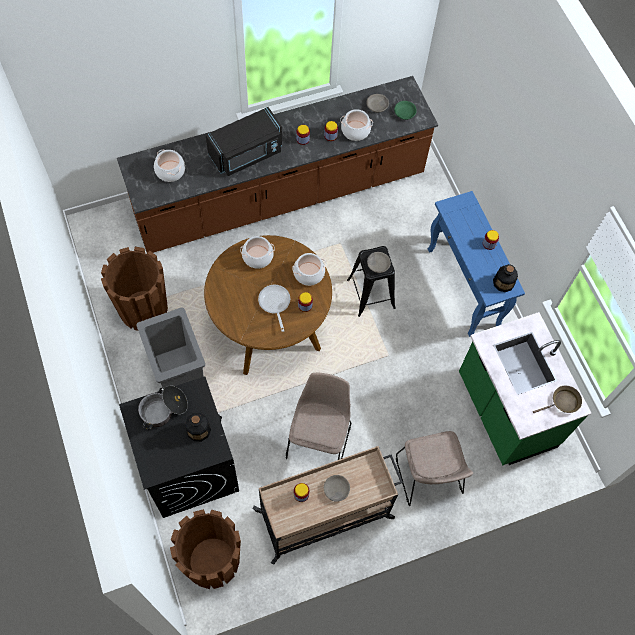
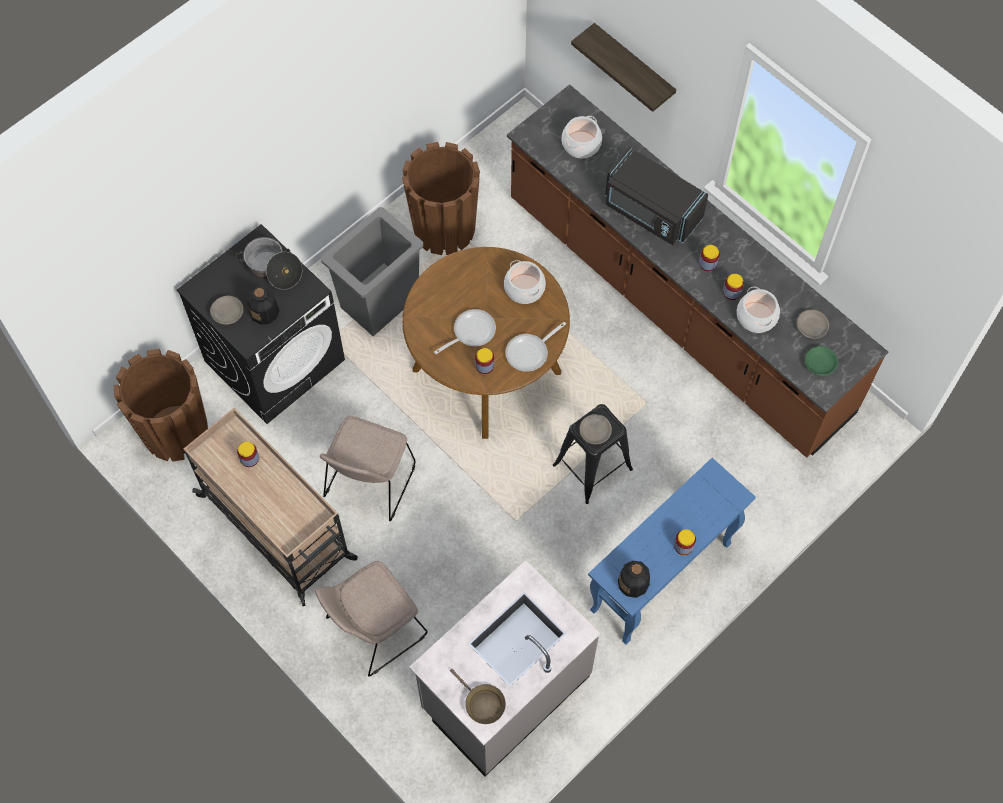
camera: 70 degrees right, 0 degrees up
(148, 101) = (633, 67): none -> shelf
(309, 273) = (530, 352): cooking pot -> frying pan
(319, 438) = (369, 483): beige chair -> beige chair turned 120 degrees clockwise
(336, 490) = (270, 493): grey bowl -> grey bowl (227, 313)
(504, 411) = (504, 691): green counter -> grey counter

